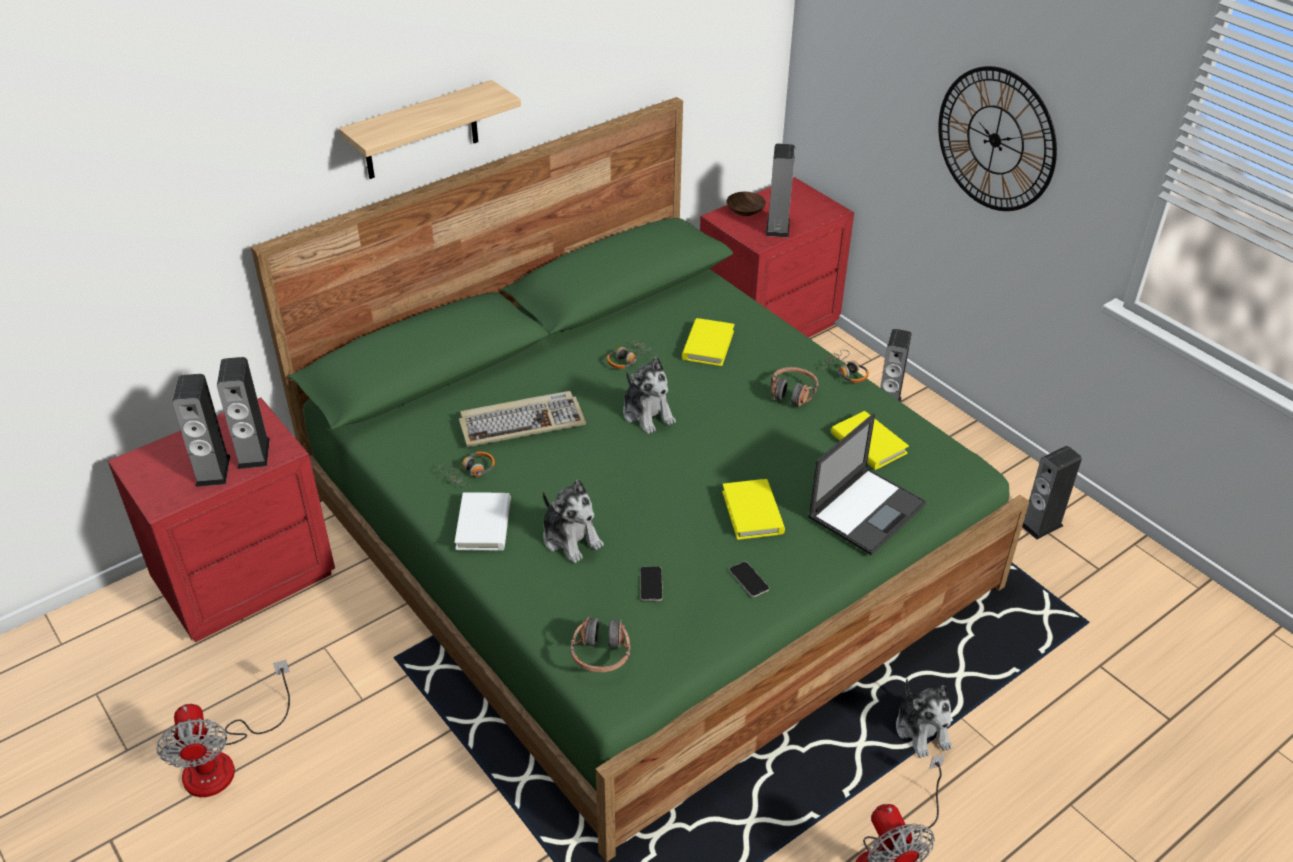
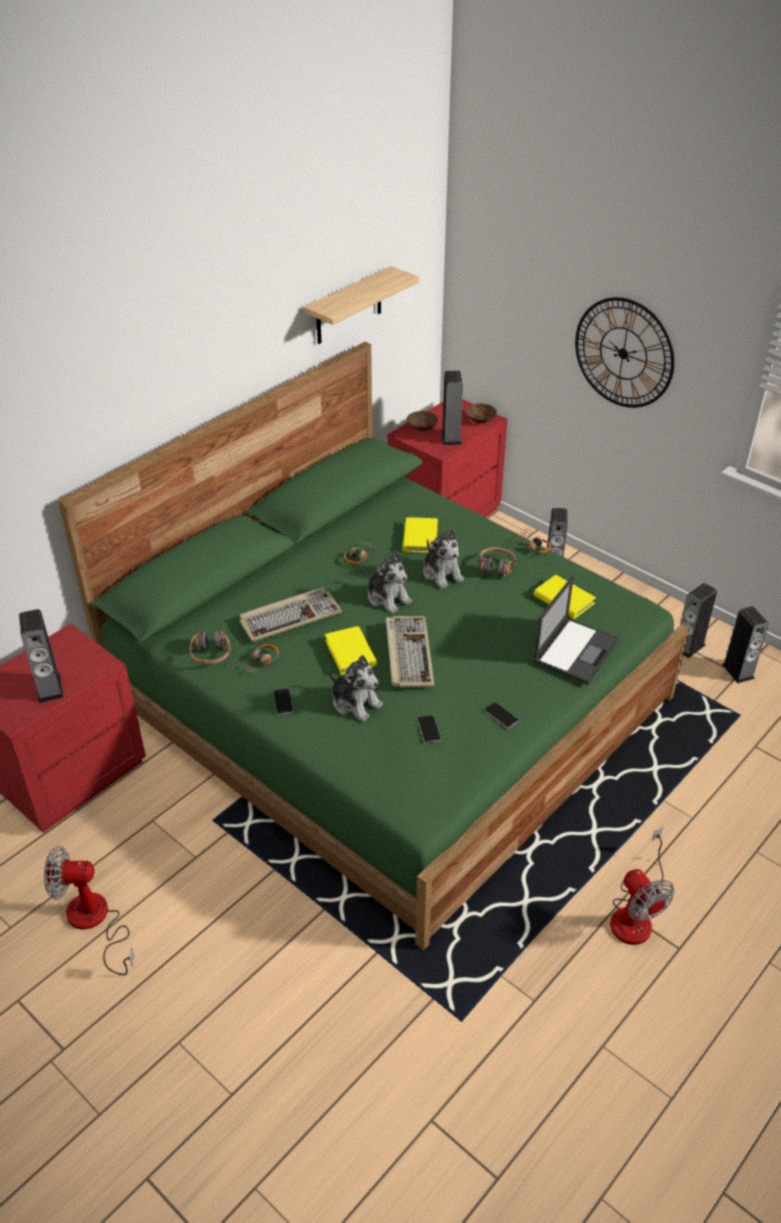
camera: 10 degrees left, 0 degrees up
(224, 760) = (94, 922): fan -> fan turned 120 degrees clockwise
(253, 453) = (79, 669): speaker -> speaker (738, 671)
(421, 131) = (179, 391): shelf -> shelf (349, 307)
(483, 525) = (283, 702): white book -> phone
(601, 654) = (404, 787): headphones -> headphones (211, 654)
(652, 486) = (408, 653): none -> keyboard
(752, 512) = (490, 664): yellow book -> yellow book (350, 653)
(821, 209) = (481, 419): none -> brown bowl
(922, 730) = (636, 814): plush toy -> plush toy (442, 573)

